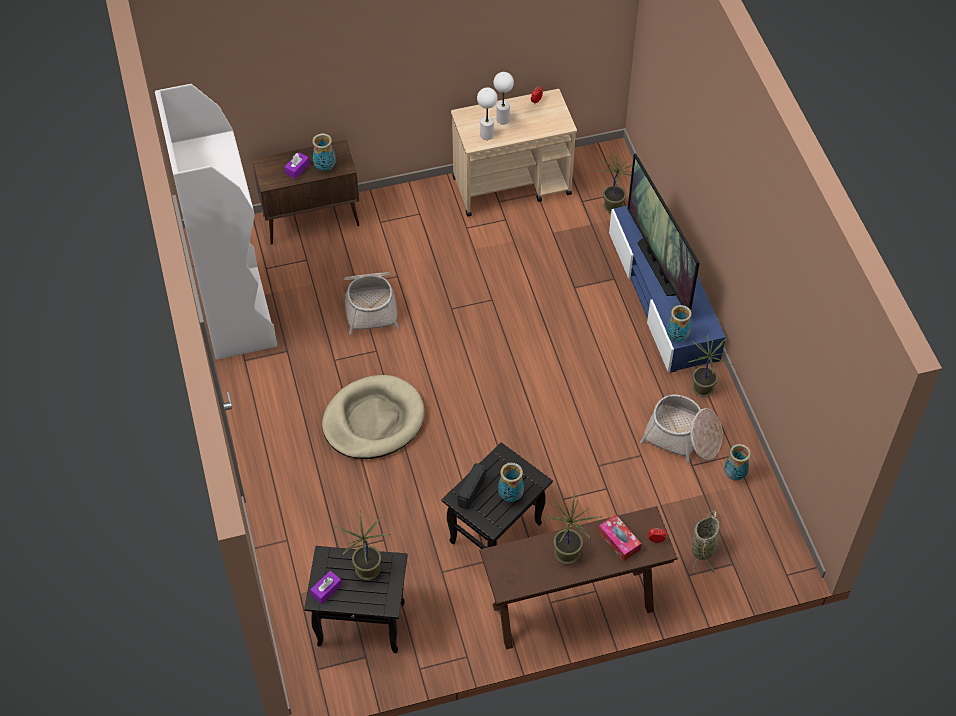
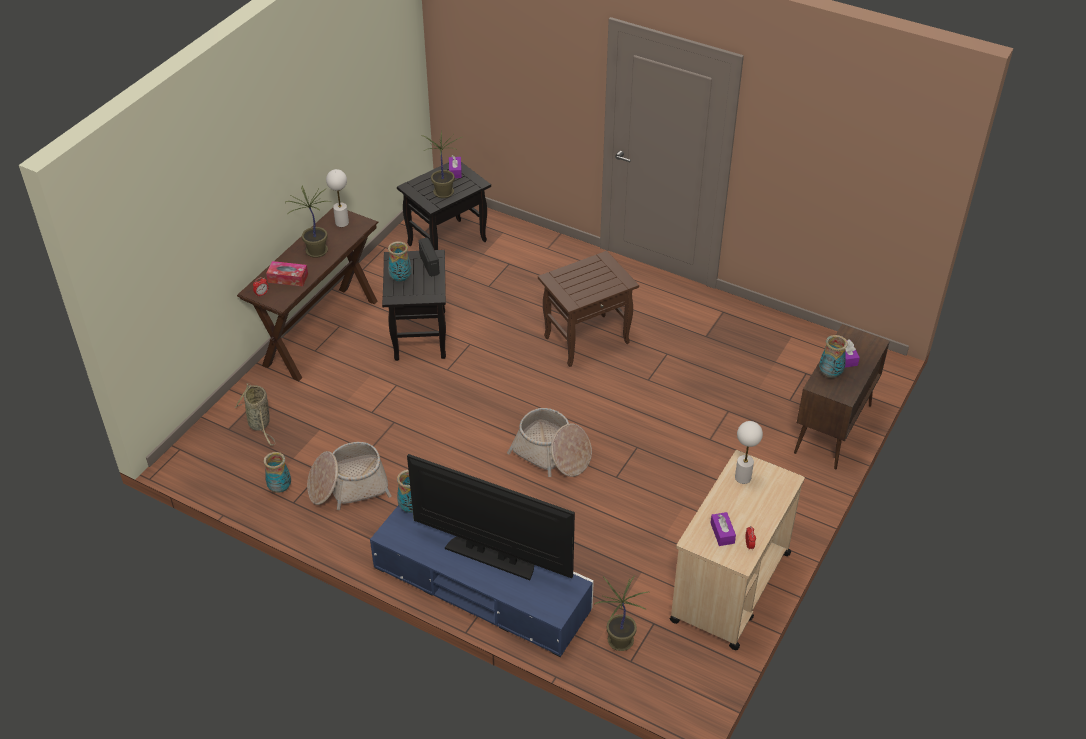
camera: 135 degrees right, 10 degrees down
(236, 312) = (776, 333): white bookcase -> none
(370, 305) = (697, 405): basket -> basket (552, 454)
(373, 420) = (587, 339): beige dog bed -> brown side table
(502, 119) = (751, 502): white table lamp -> white table lamp (342, 222)
(542, 117) = (722, 533): none -> purple tissue box
(703, 389) = (366, 534): potted plant -> none

